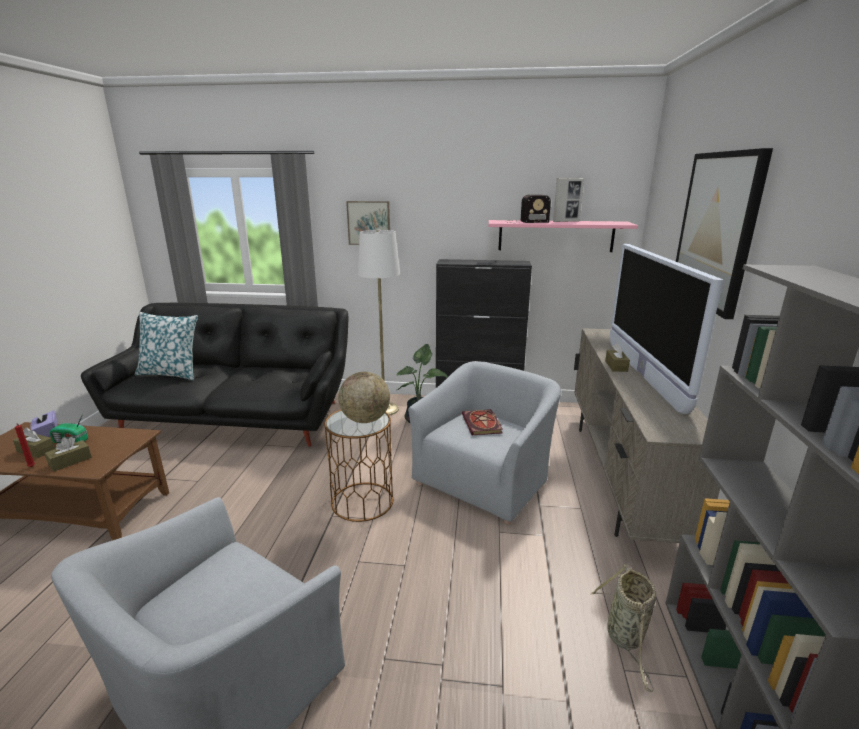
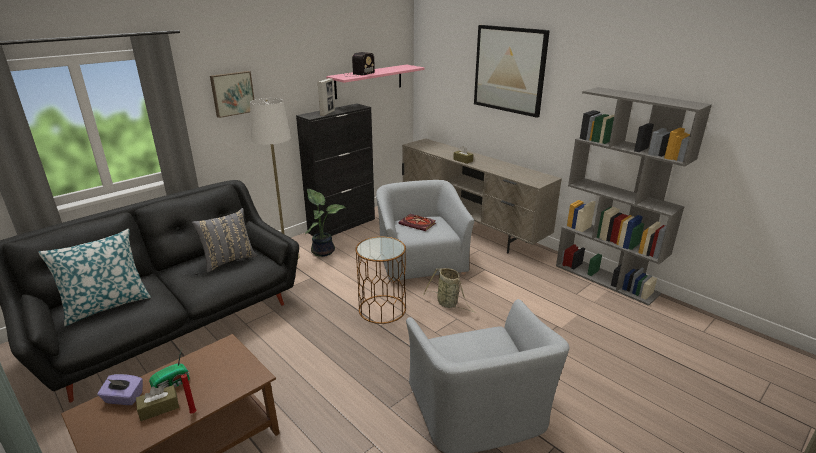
camera: 50 degrees left, 5 degrees up
(70, 461) = (218, 389): brown tissue box -> none
(277, 378) = (229, 260): none -> grey pillow
(365, 420) = (384, 245): globe -> none
(566, 221) = (379, 70): picture frame -> picture frame (327, 113)
(625, 638) = (563, 285): basket -> basket (448, 304)
(643, 375) = (481, 160): television -> none

